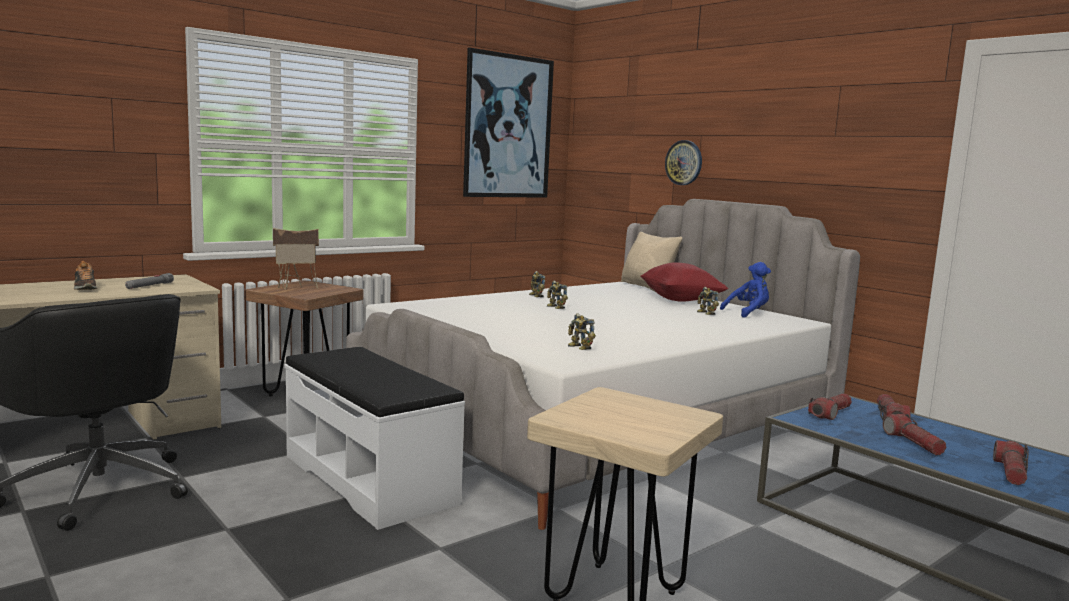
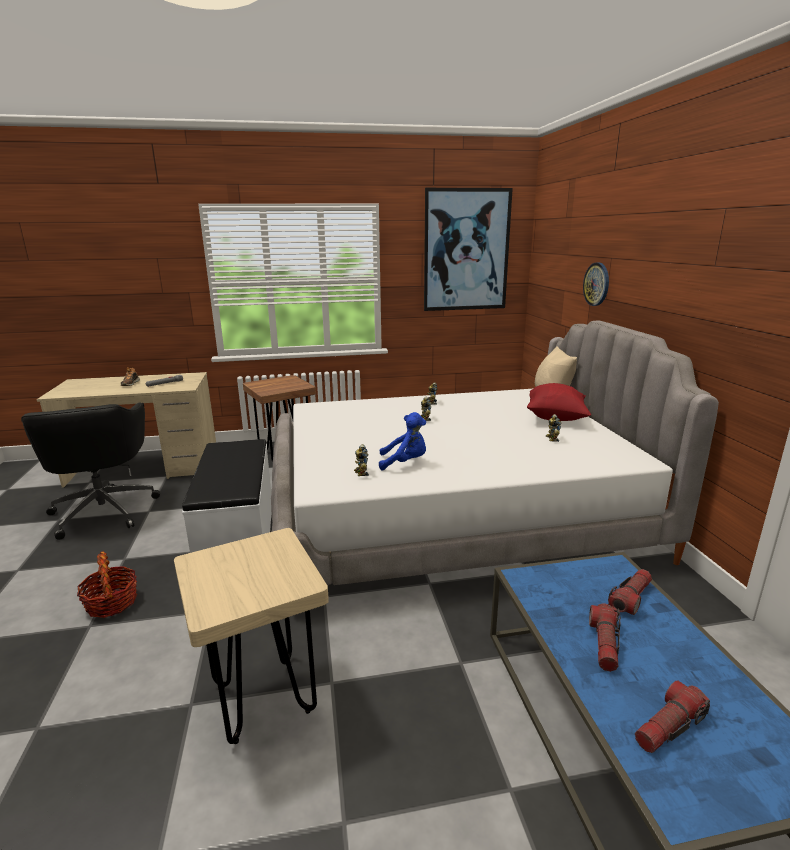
camera: 30 degrees right, 10 degrees up
(284, 572) = (112, 603): none -> basket
(296, 288) = (274, 383): toy house -> none
(748, 313) = (598, 442): blue plush toy -> blue plush toy (405, 462)
(830, 413) = (568, 578): flashlight -> none

